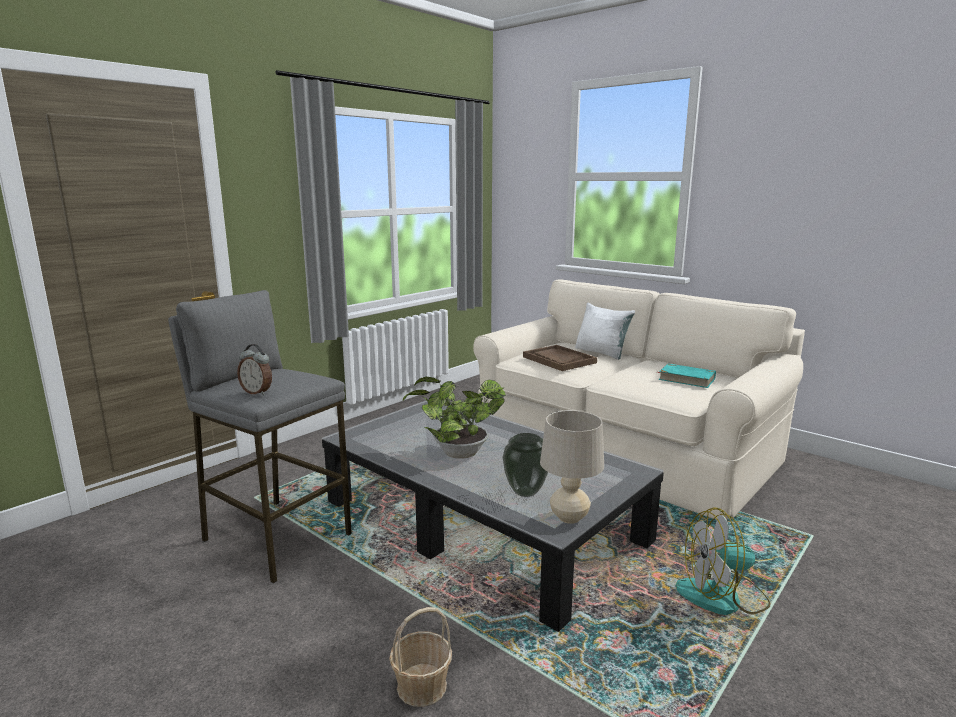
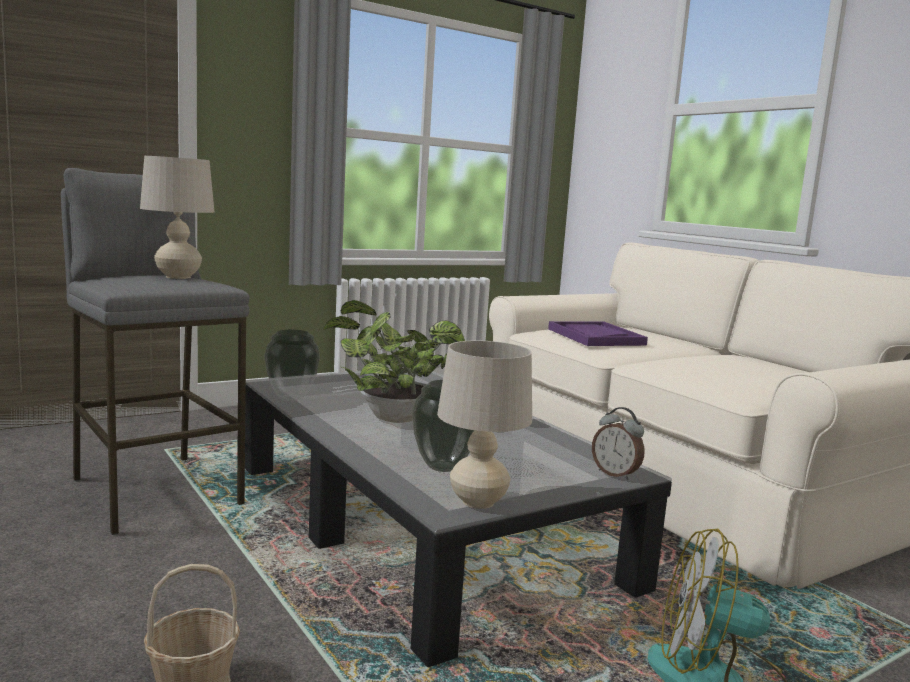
camera: 15 degrees right, 5 degrees down
(257, 392) = (128, 283): alarm clock -> alarm clock (615, 474)
(280, 375) = (178, 277): none -> beige table lamp
(372, 449) = (290, 398): none -> vase
(559, 360) = (595, 337): brown tray -> purple tray
(601, 352) = (666, 339): white pillow -> none
(686, 379) = (766, 374): turquoise book -> none

